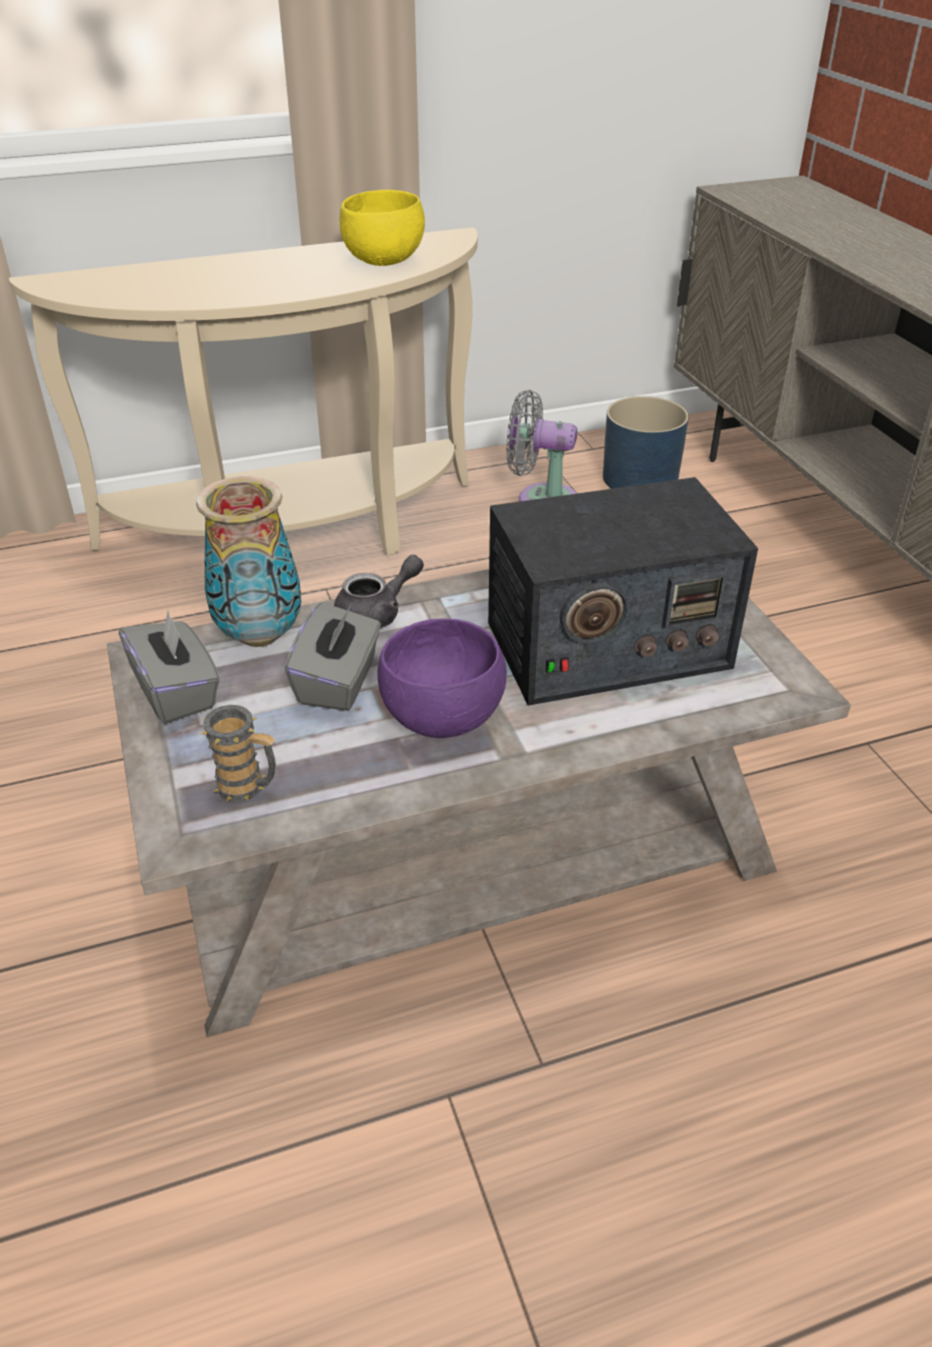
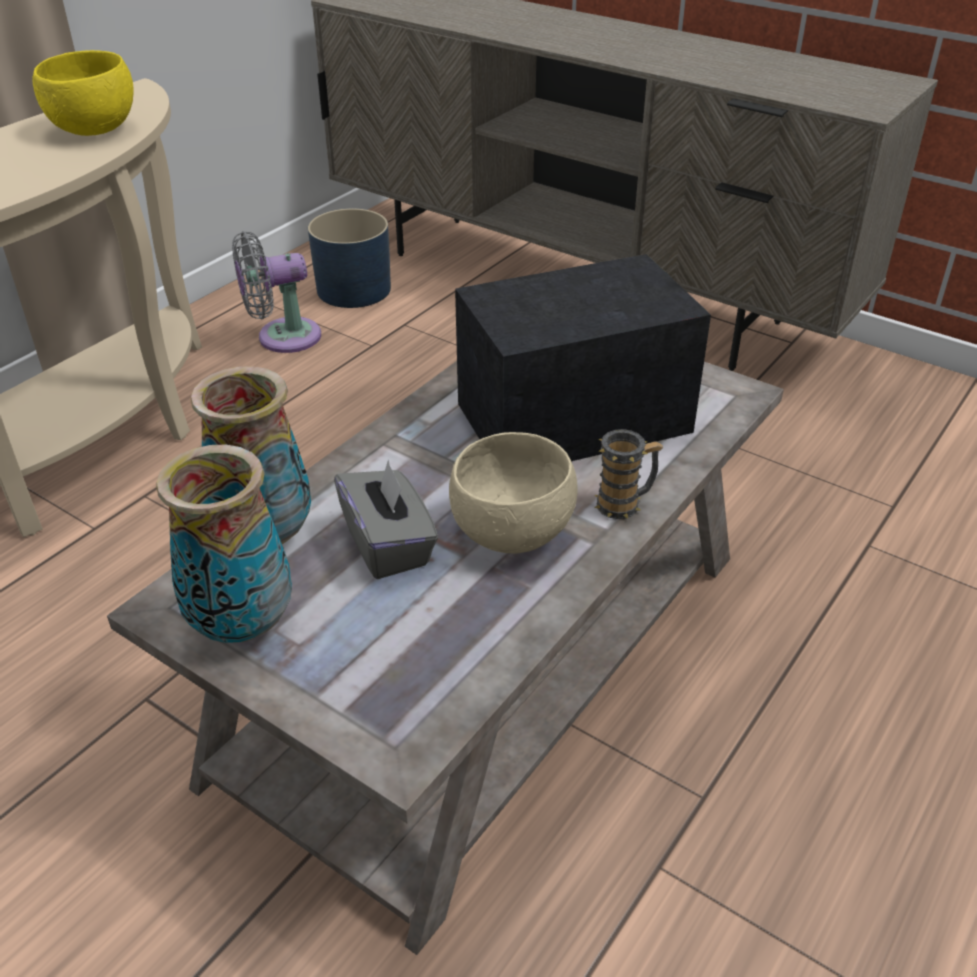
camera: 35 degrees left, 0 degrees up
(177, 692) = (241, 626): grey tissue box -> vase
(248, 787) = (410, 674): mug -> mug (625, 503)
(377, 614) = (357, 471): grey teapot -> none
(443, 717) = (511, 532): purple bowl -> beige bowl
(606, 645) = (575, 417): radio -> radio turned 150 degrees counterclockwise

